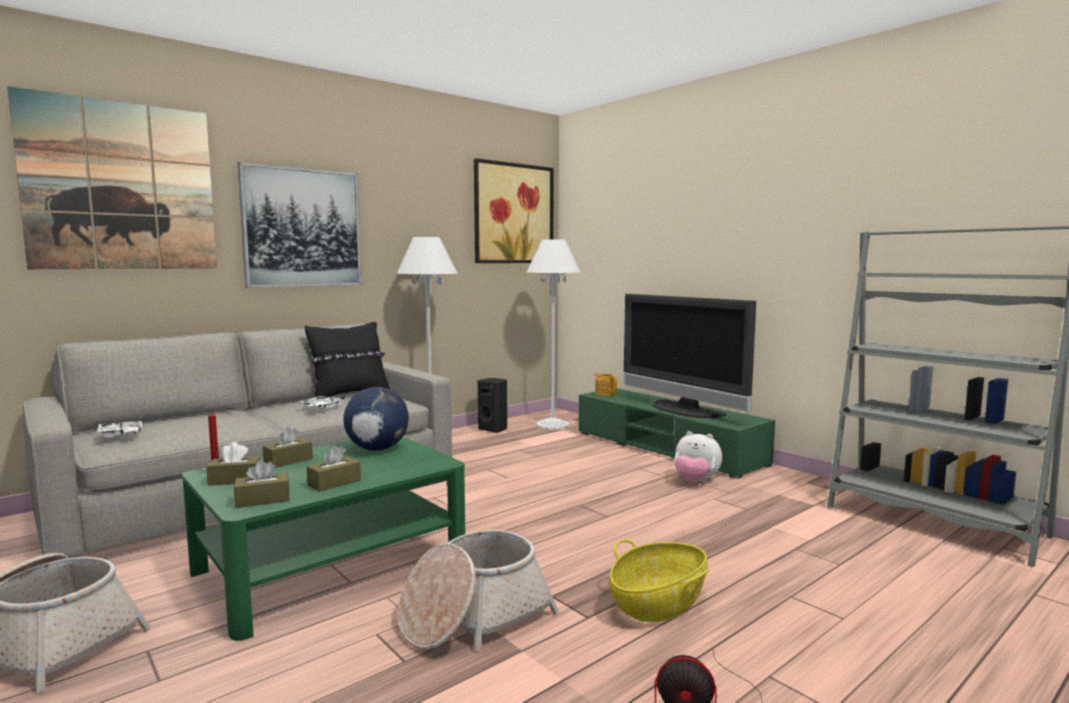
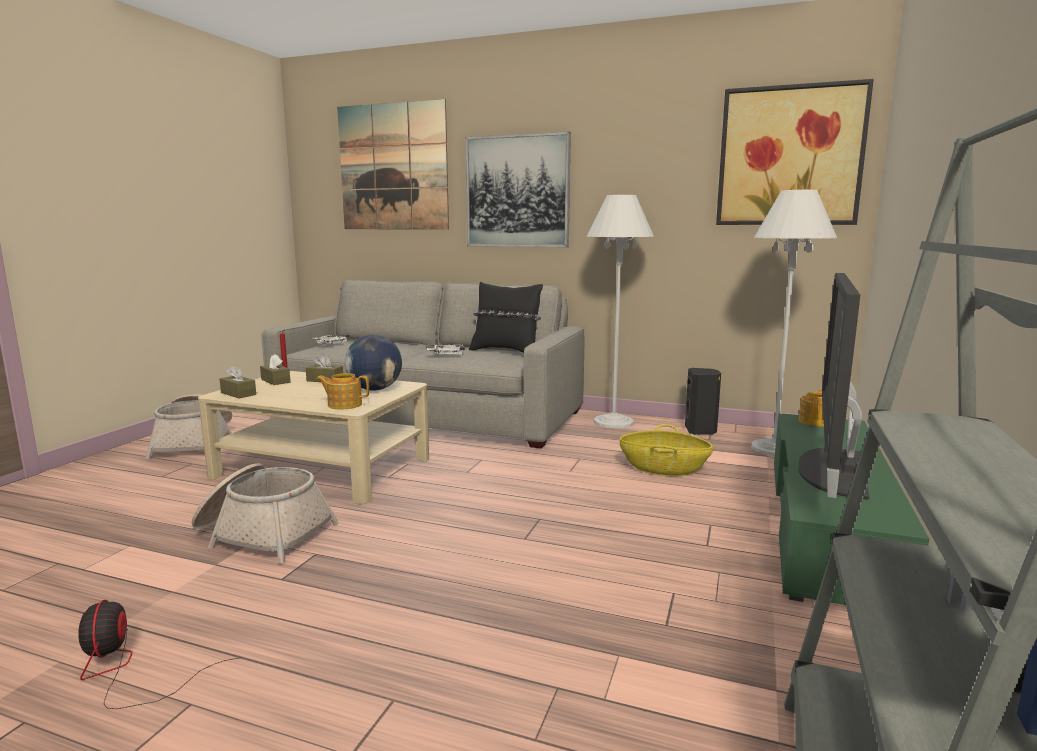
camera: 60 degrees right, 5 degrees up
(331, 565) = (323, 467): green coffee table -> beige coffee table
(334, 483) = (282, 398): brown tissue box -> none
(416, 464) = (344, 404): none -> teapot
(658, 603) = (326, 609): basket -> basket (664, 468)
(695, 482) = (720, 569): plush toy -> none

